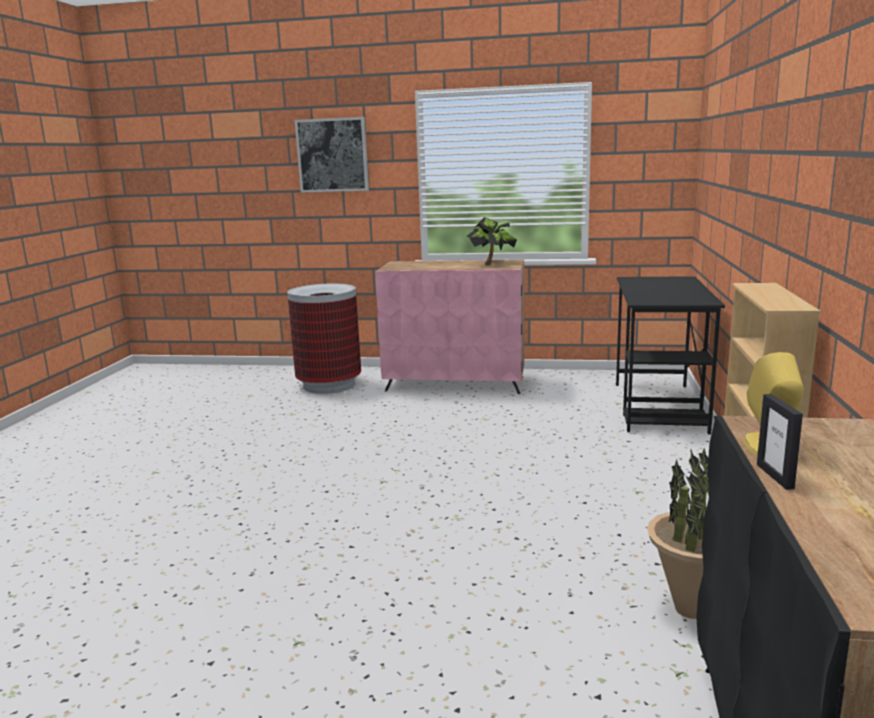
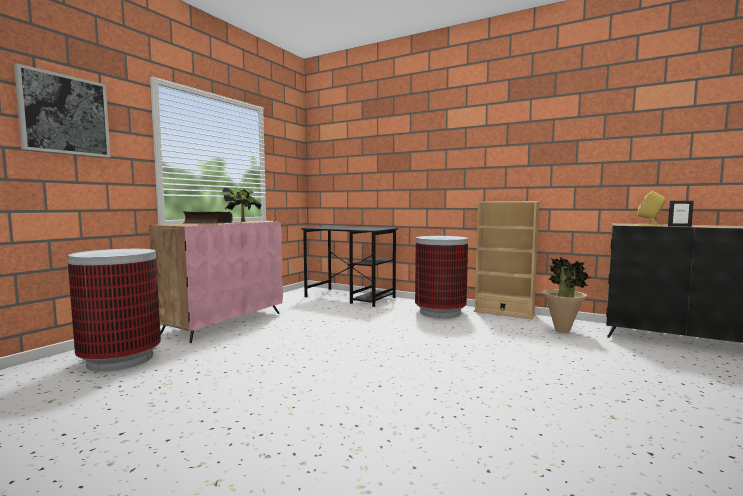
camera: 70 degrees left, 10 degrees down
(429, 265) = (207, 223): none -> book
(663, 482) = (440, 312): none -> trash can

